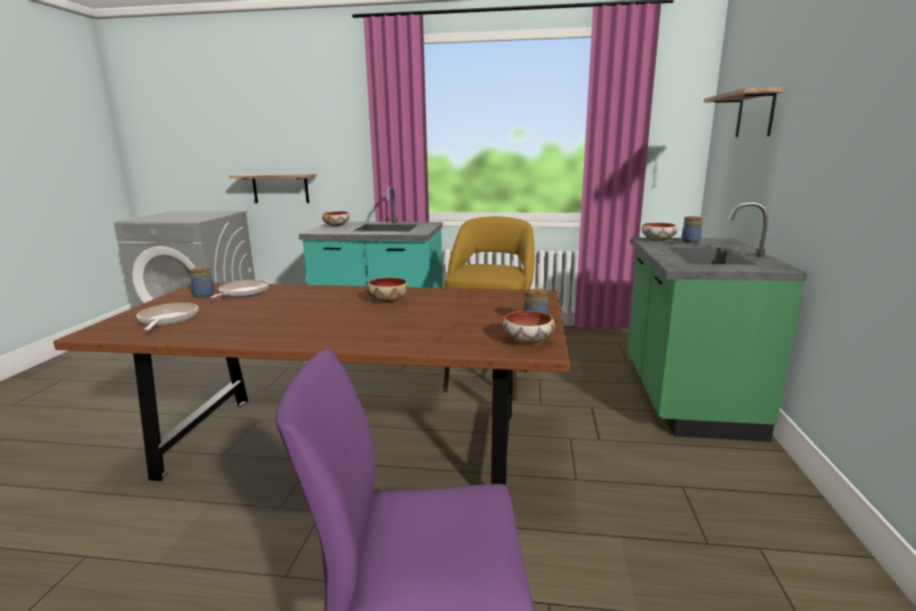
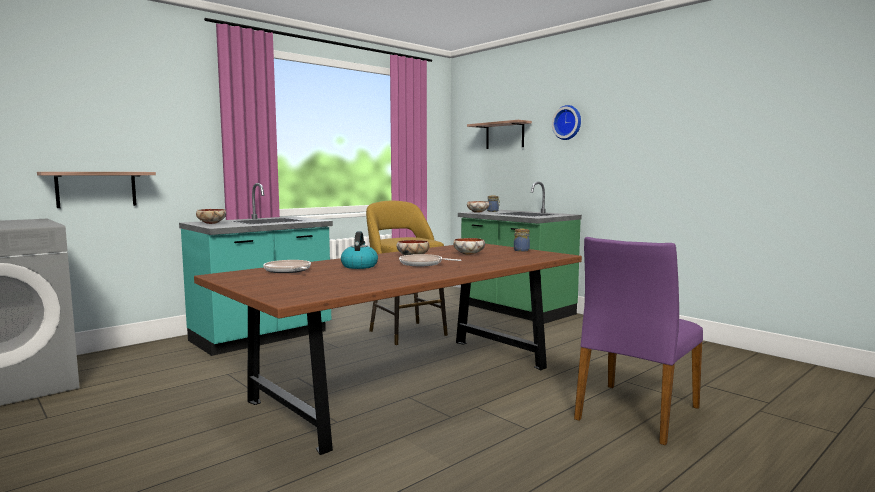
camera: 50 degrees left, 10 degrees down
(167, 320) = (312, 286): frying pan -> frying pan (423, 264)
(204, 295) = (260, 276): jar -> none
(297, 302) = (359, 266): none -> kettle
(529, 341) = (545, 254): bowl -> bowl (469, 254)
(826, 88) = (568, 122): none -> wall clock

